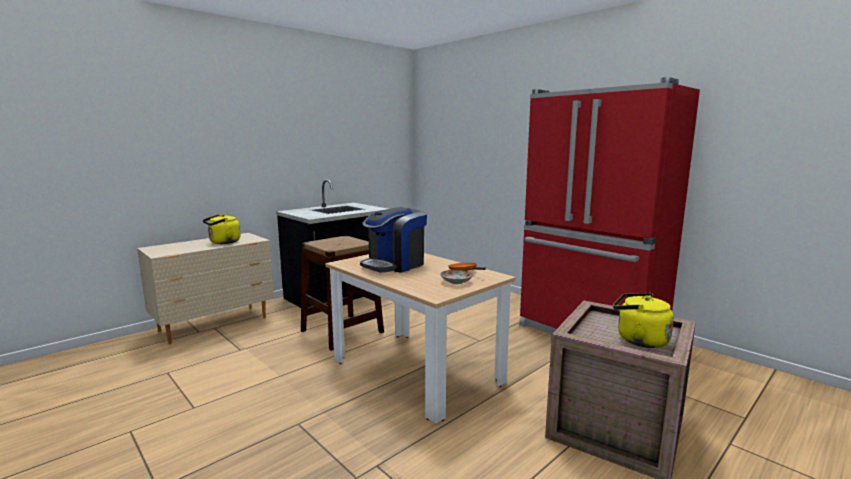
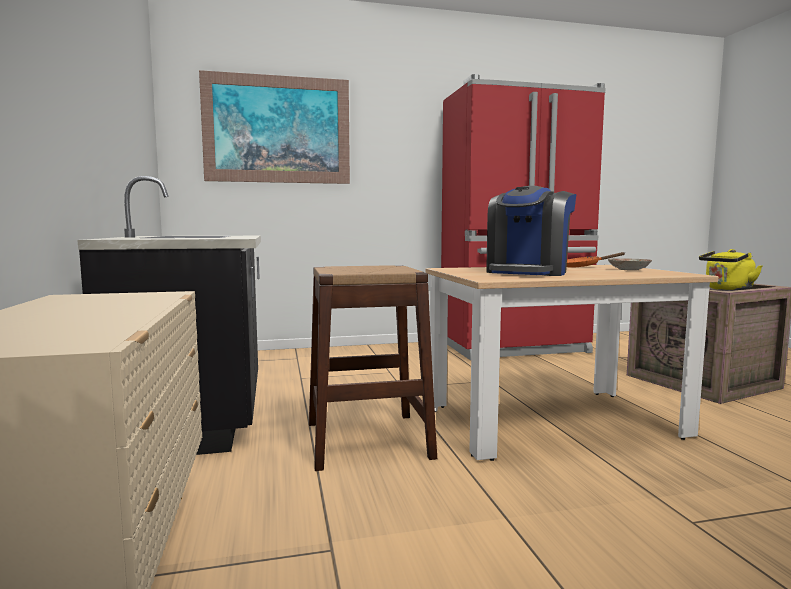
camera: 60 degrees left, 5 degrees down
(223, 242) = (113, 306): yellow kettle -> none
(395, 264) = (528, 272): coffee machine -> coffee machine turned 45 degrees clockwise
(464, 132) = (277, 129): none -> picture

